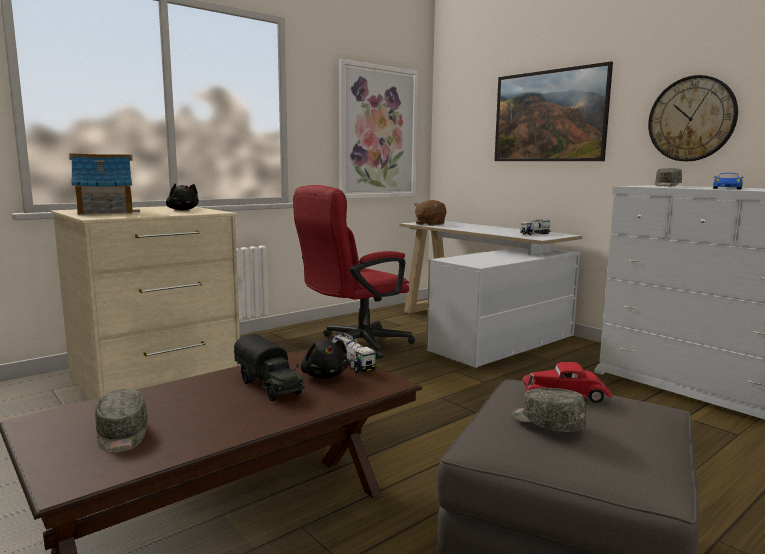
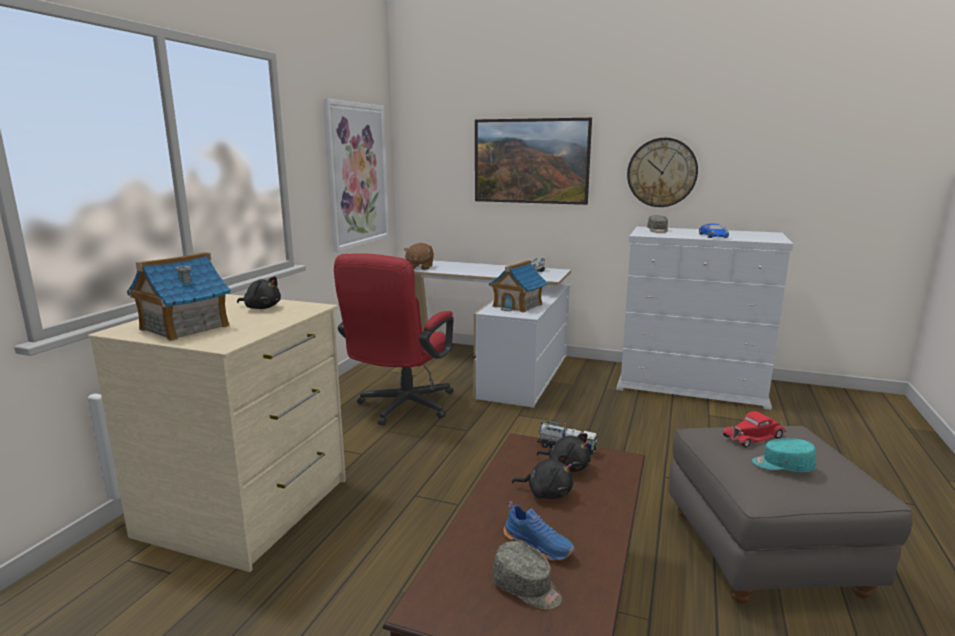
camera: 30 degrees left, 5 degrees up
(190, 414) = (539, 544): none -> blue shoe
(269, 386) = (546, 493): toy truck -> black plush toy
(484, 259) = (518, 305): none -> toy house
(546, 423) = (782, 466): grey cap -> turquoise cap

